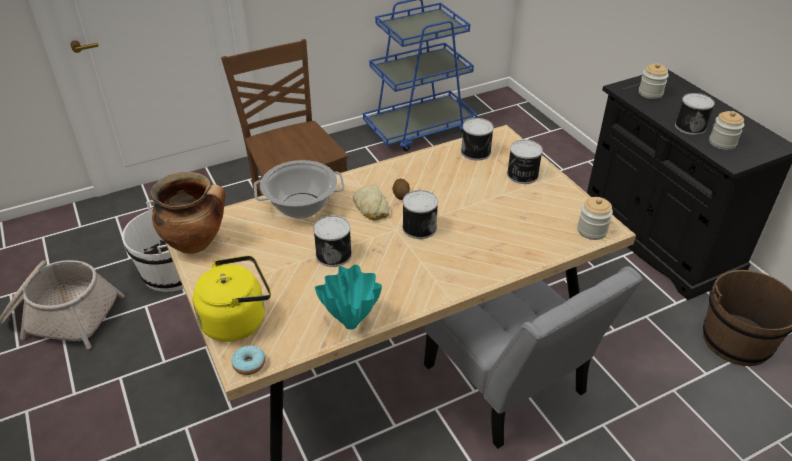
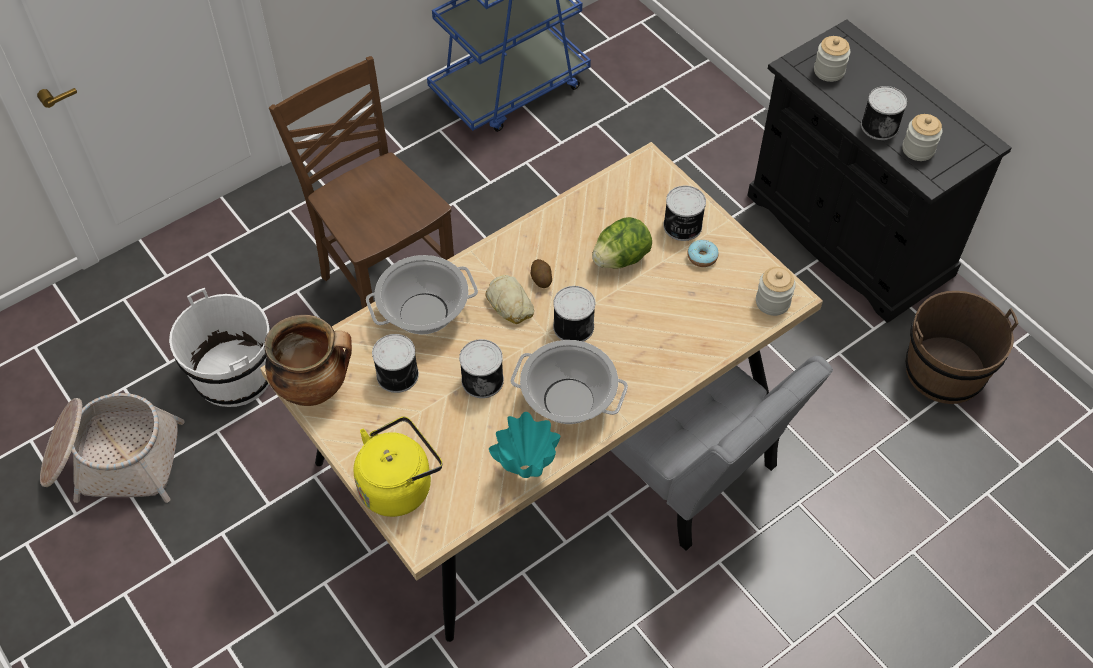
camera: 10 degrees left, 15 degrees up
(249, 364) = (429, 537): donut -> donut (702, 257)
(402, 277) = (568, 401): none -> cooking pot
(468, 189) = (621, 258): none -> lettuce
(476, 152) = (621, 195): can -> can (398, 375)

